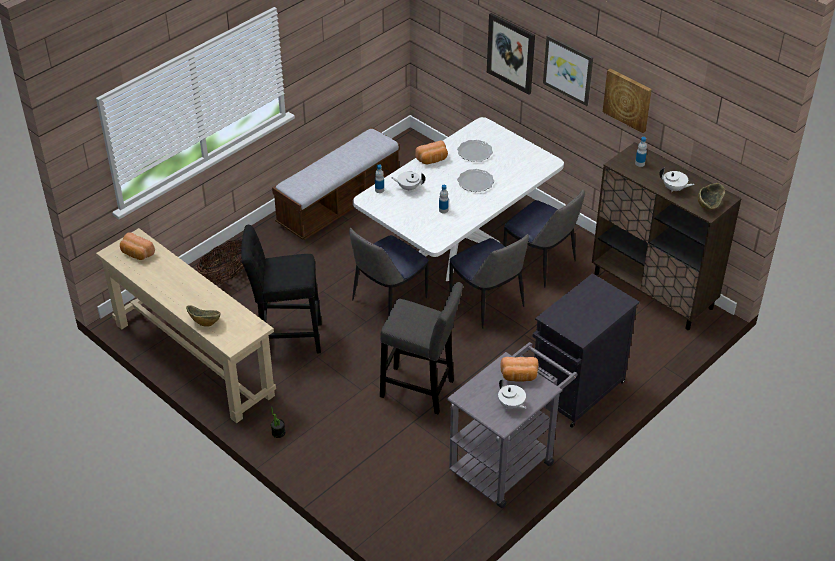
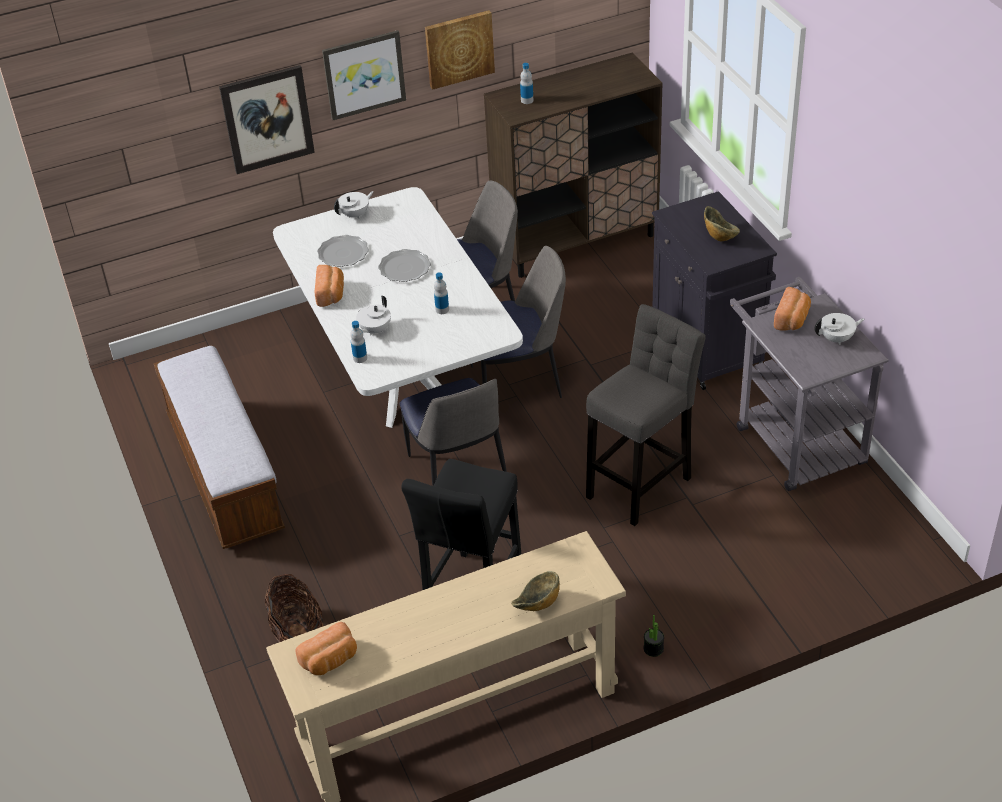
camera: 65 degrees left, 0 degrees up
(674, 189) = (589, 90): white teapot -> white teapot (355, 214)
(709, 205) = (632, 75): bowl -> bowl (719, 236)

